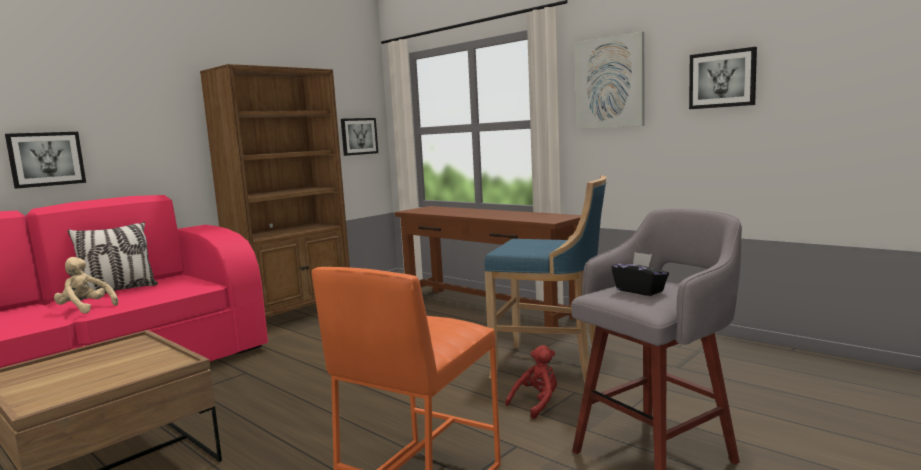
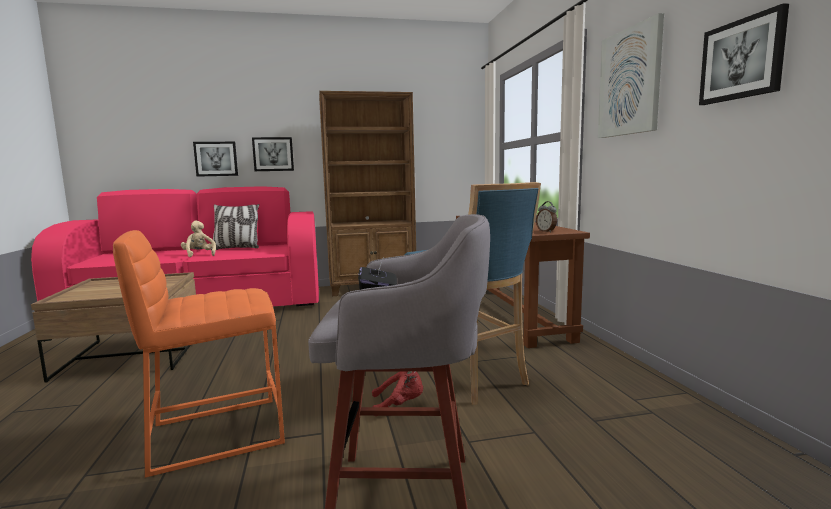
camera: 35 degrees right, 0 degrees up
(359, 136) = (456, 151): picture -> picture (273, 154)
(553, 218) = (546, 231): none -> alarm clock

